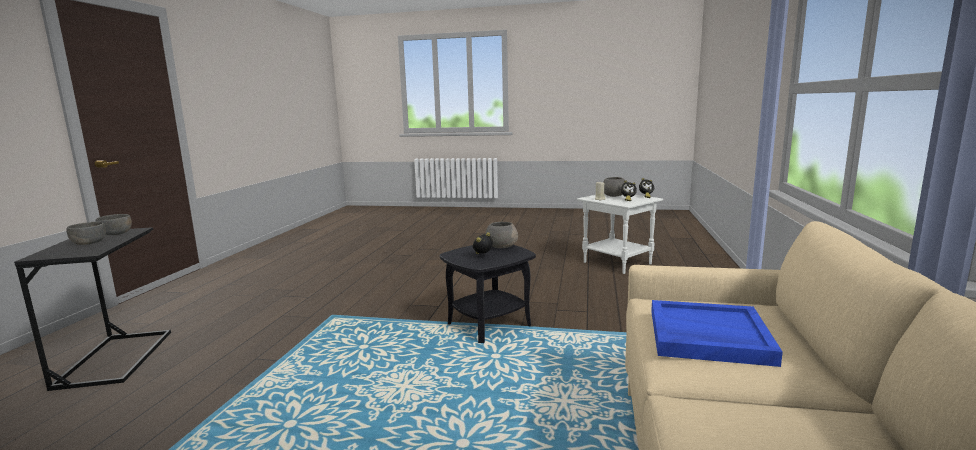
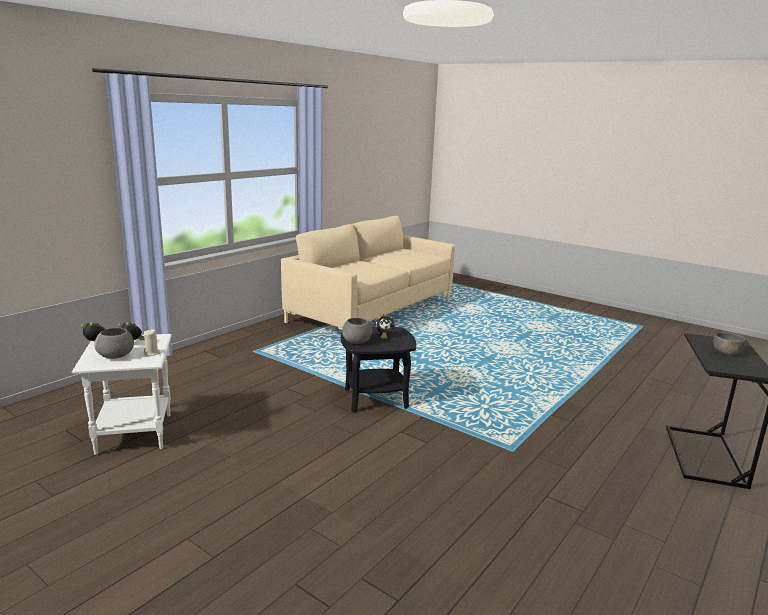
camera: 155 degrees left, 5 degrees up
(116, 233) = (727, 364): grey bowl -> none
(707, 336) = (368, 269): blue tray -> none

